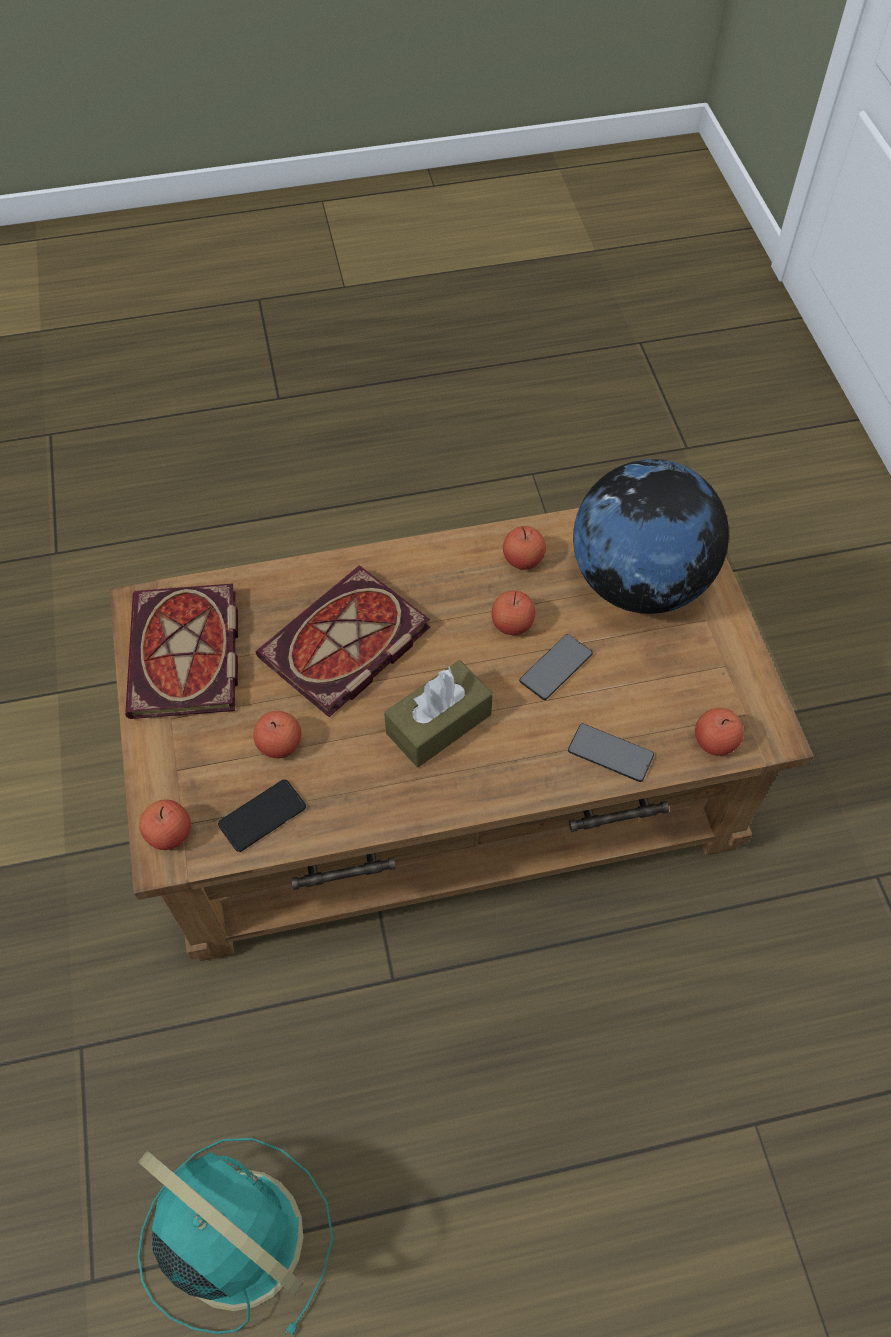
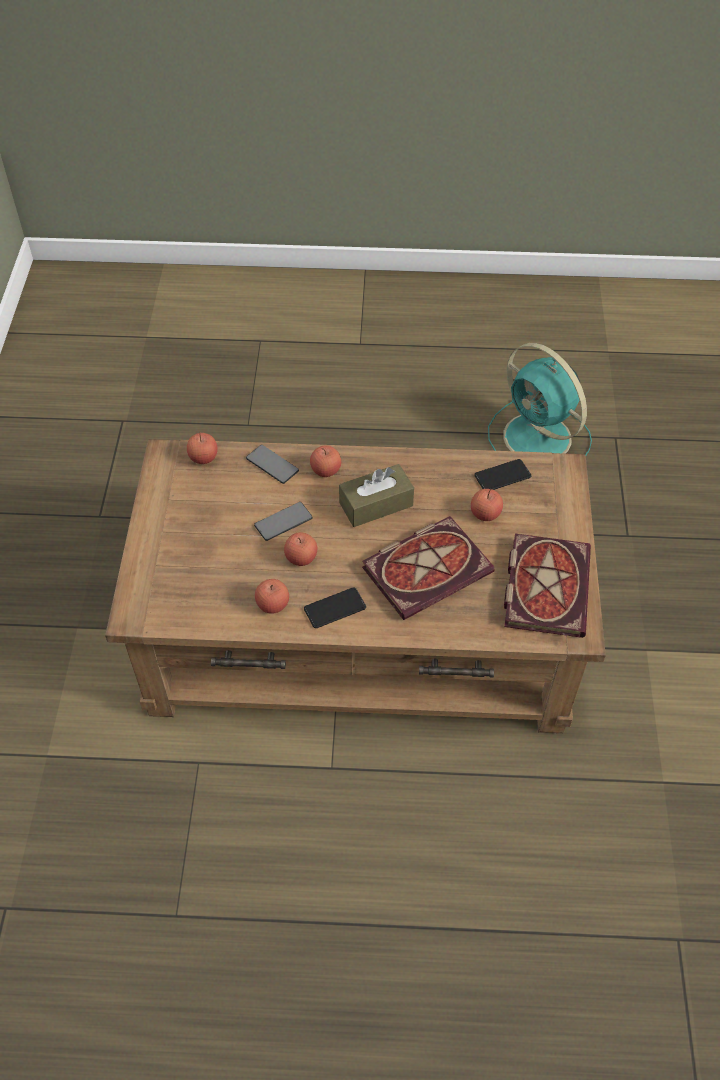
camera: 165 degrees left, 5 degrees down
(169, 834) = (562, 478): apple -> apple (326, 470)
(447, 571) = (335, 608): none -> phone
(638, 582) = (194, 567): globe -> none

